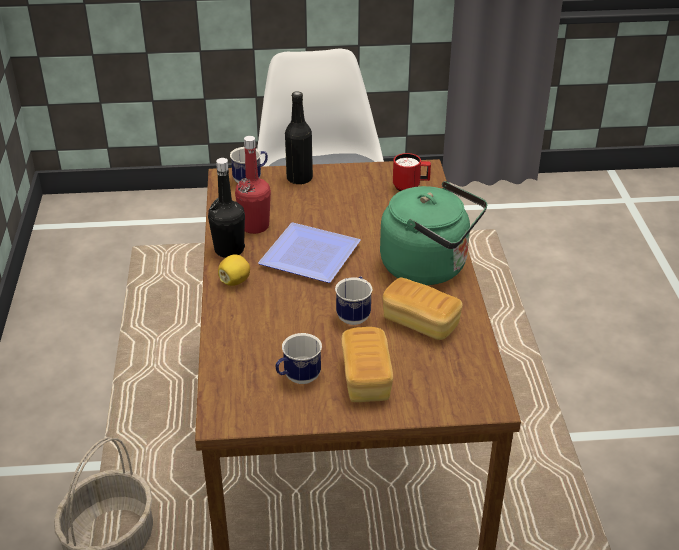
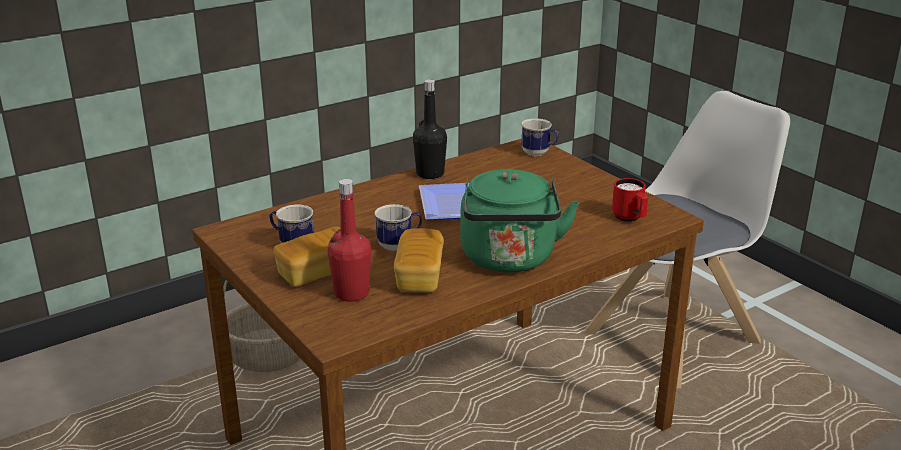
camera: 60 degrees right, 10 degrees down
(235, 281) = (391, 187): lemon -> none
(255, 226) = (475, 173): red bottle -> red bottle (351, 293)
(299, 178) = (569, 170): black bottle -> none

